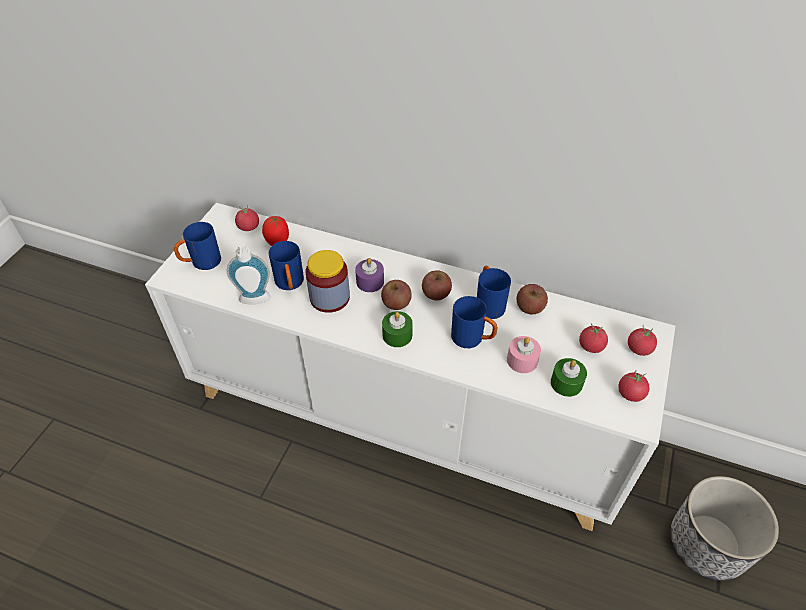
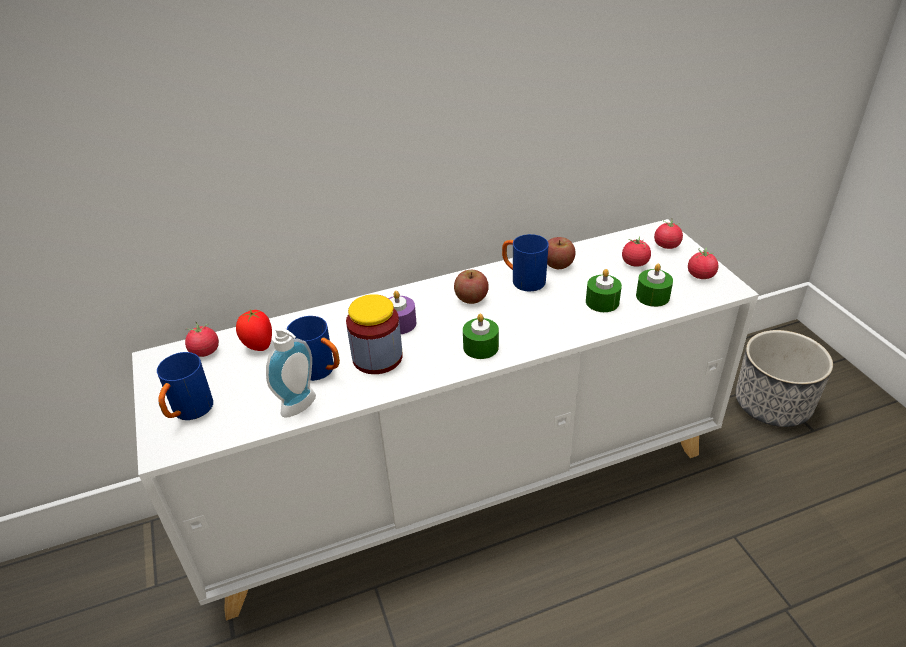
camera: 40 degrees left, 10 degrees down
(396, 303) = (446, 325): apple -> none
(472, 339) = (545, 311): blue mug -> none
(522, 360) = (602, 302): pink candle -> green candle

